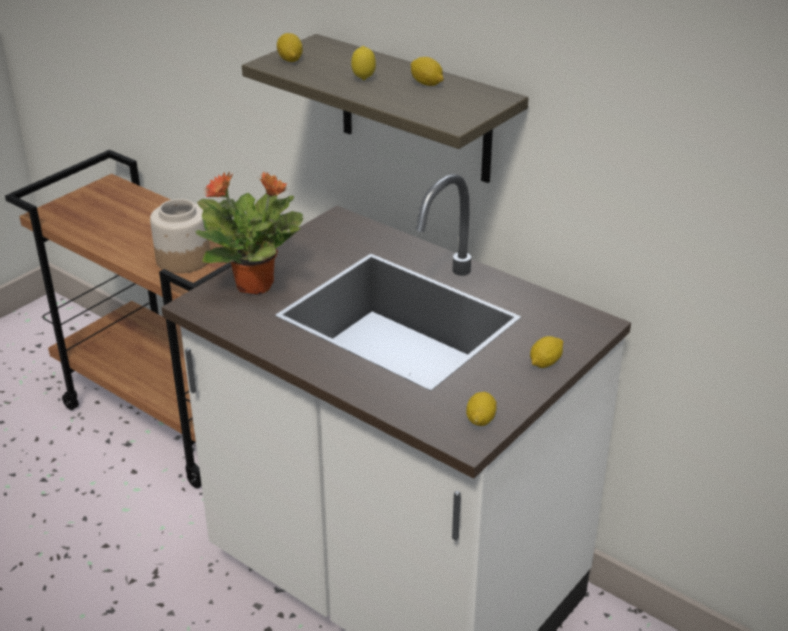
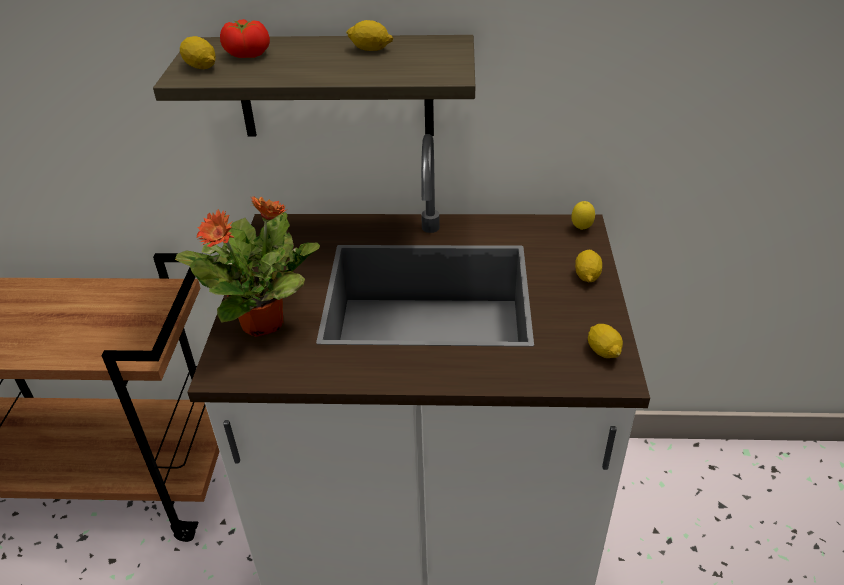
camera: 35 degrees left, 5 degrees up
(183, 259) = (99, 332): jar -> none
(335, 59) = (247, 54): none -> tomato
(363, 80) = (306, 63): lemon -> lemon (581, 229)

